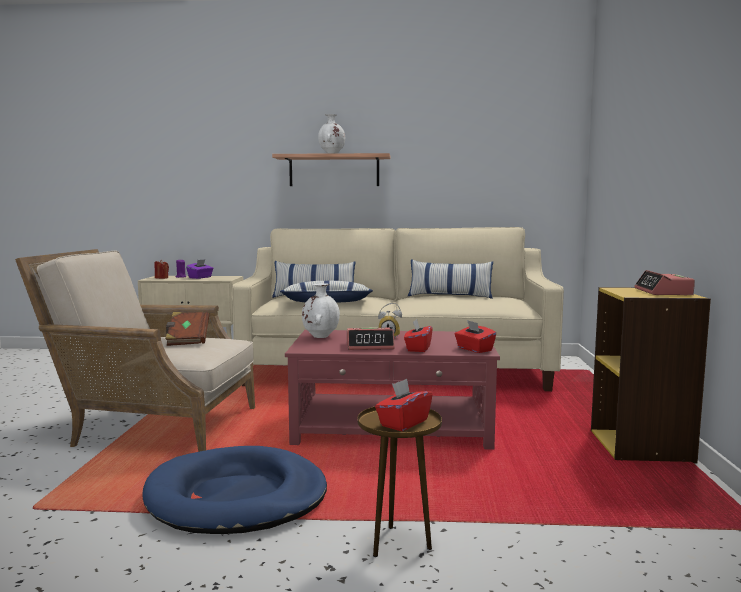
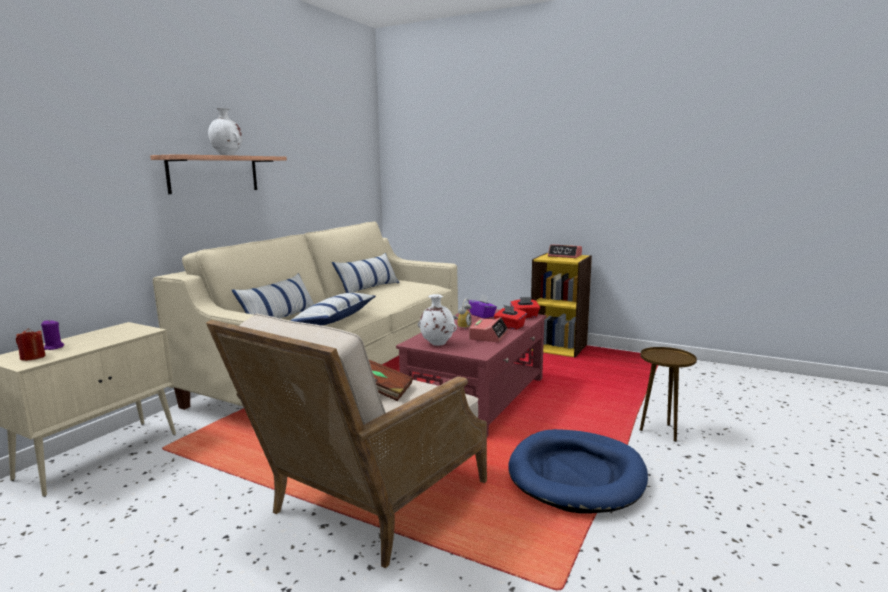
camera: 65 degrees left, 5 degrees up
(200, 277) = (91, 339): purple tissue box -> purple tissue box (482, 315)
(403, 423) = (671, 357): red tissue box -> none

